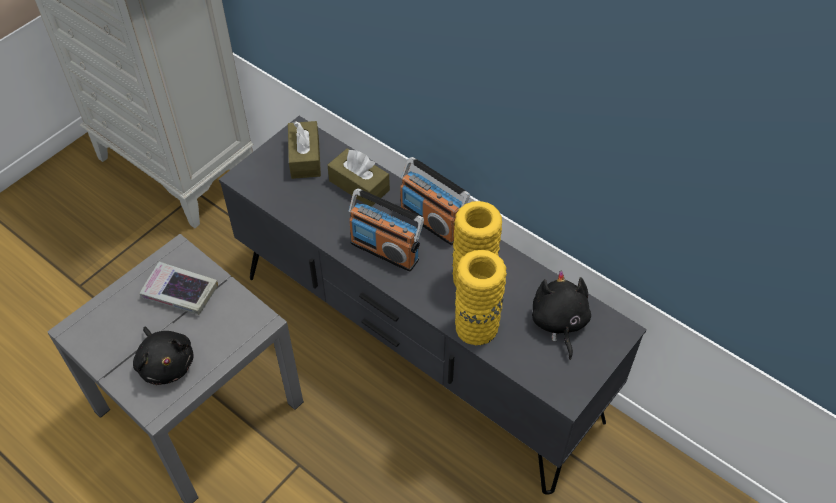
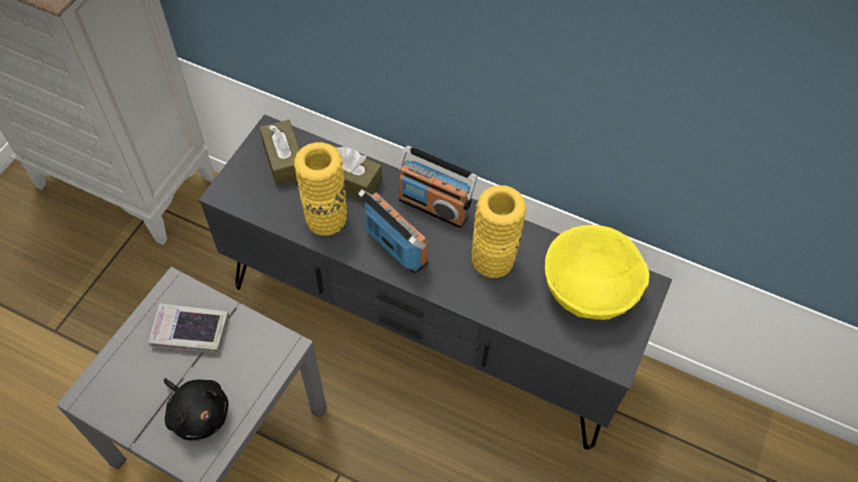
camera: 15 degrees left, 5 degrees up
(385, 250) = (395, 246): radio -> radio turned 150 degrees counterclockwise
(476, 327) = (509, 310): yellow vase -> yellow vase (326, 218)
(559, 322) = (588, 289): black plush toy -> yellow bowl

